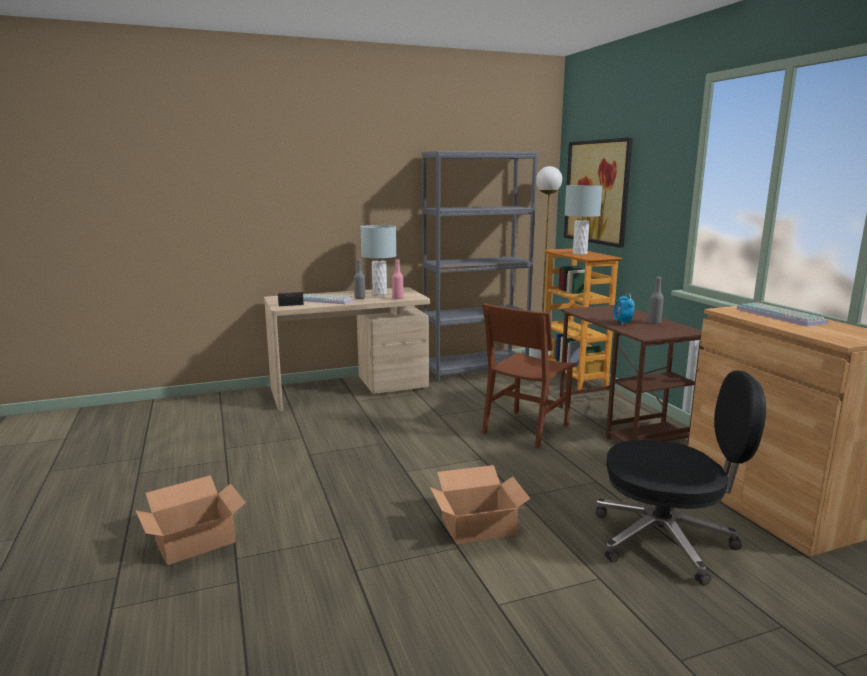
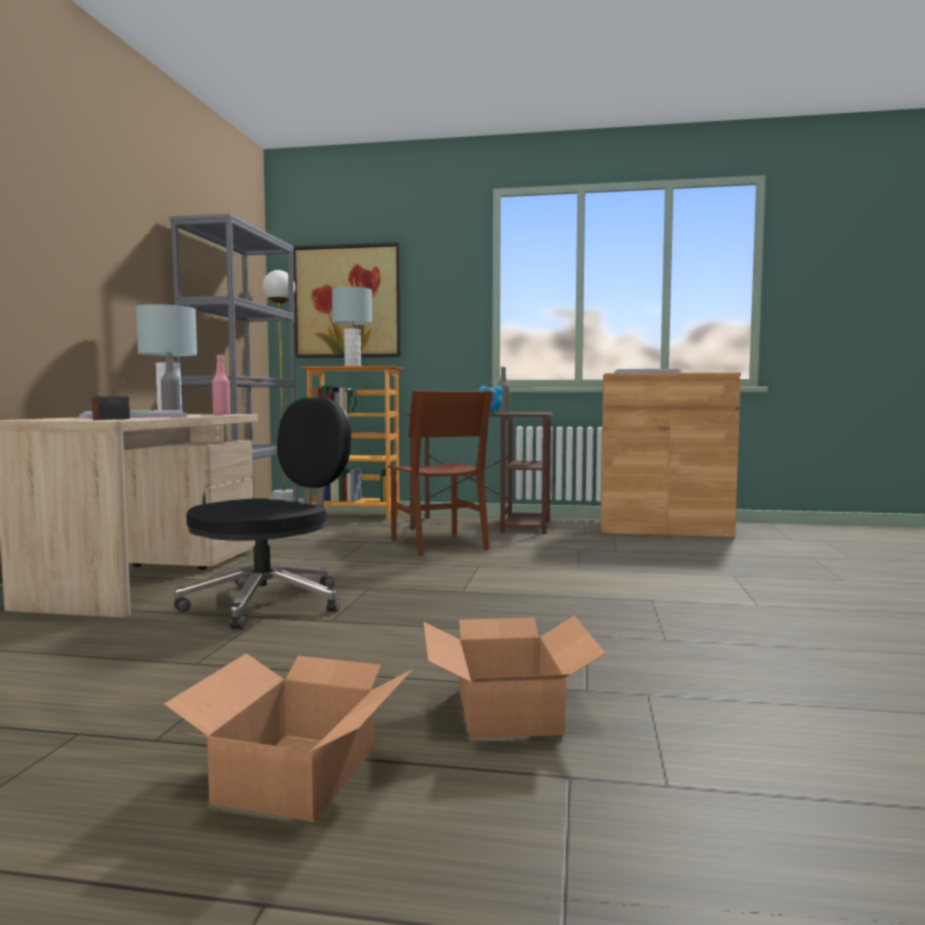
camera: 60 degrees left, 10 degrees down
(479, 526) = (619, 588): cardboard box -> cardboard box (300, 774)
(666, 541) = (691, 554): black office chair -> black office chair (269, 602)

